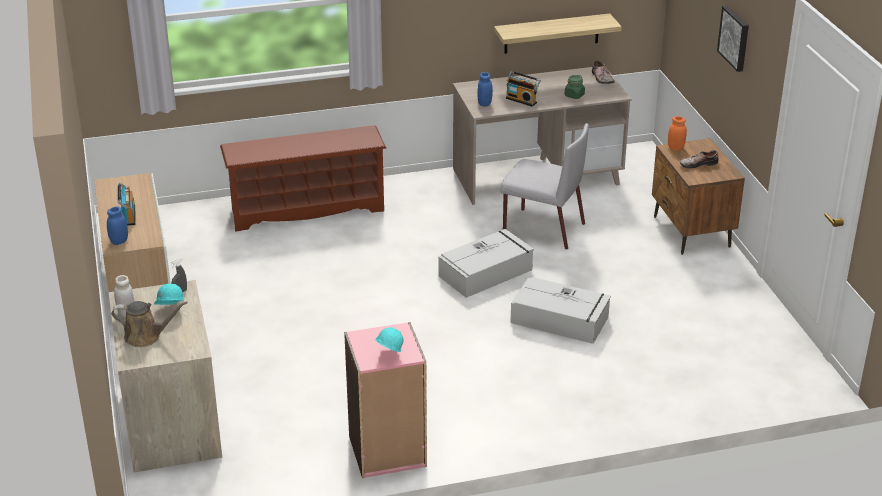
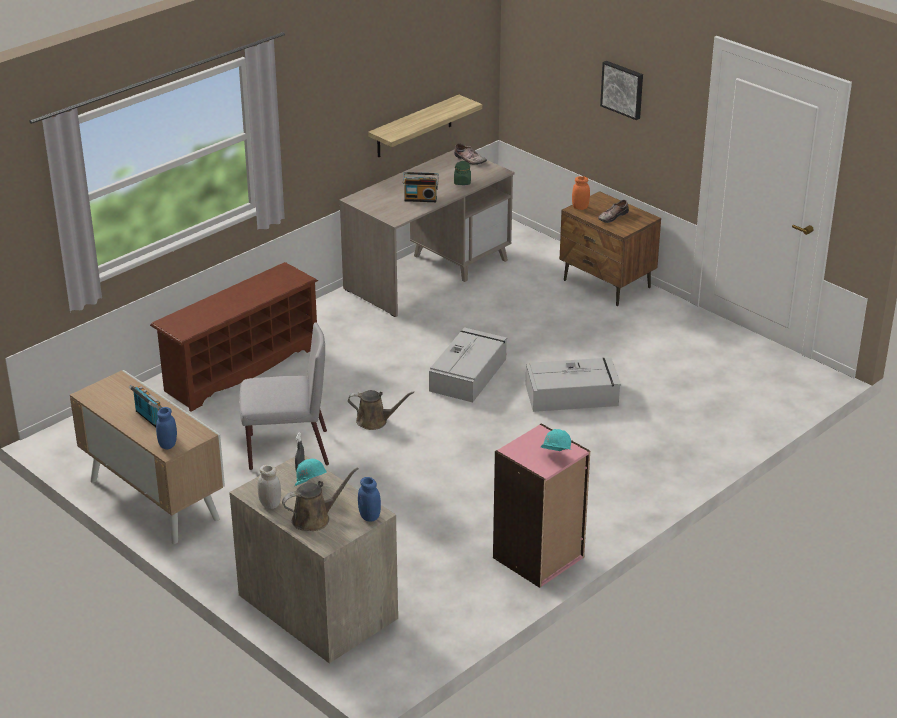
camera: 30 degrees left, 0 degrees up
(369, 286) = (375, 421): none -> brown watering can
(484, 104) = (390, 211): blue jar -> blue jar (369, 516)
(542, 228) = (478, 320): grey chair -> grey chair (286, 450)

